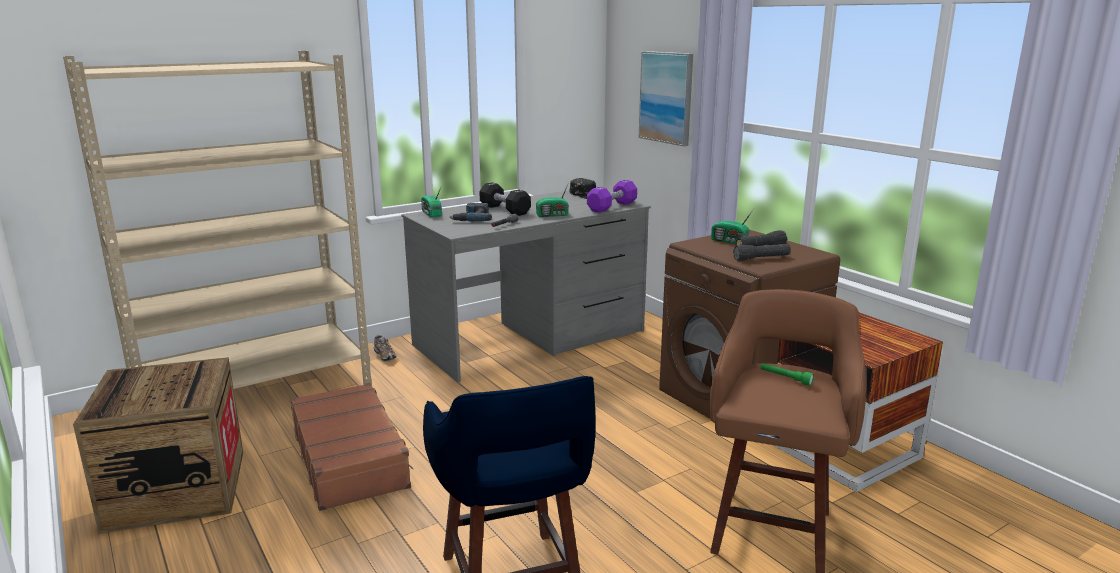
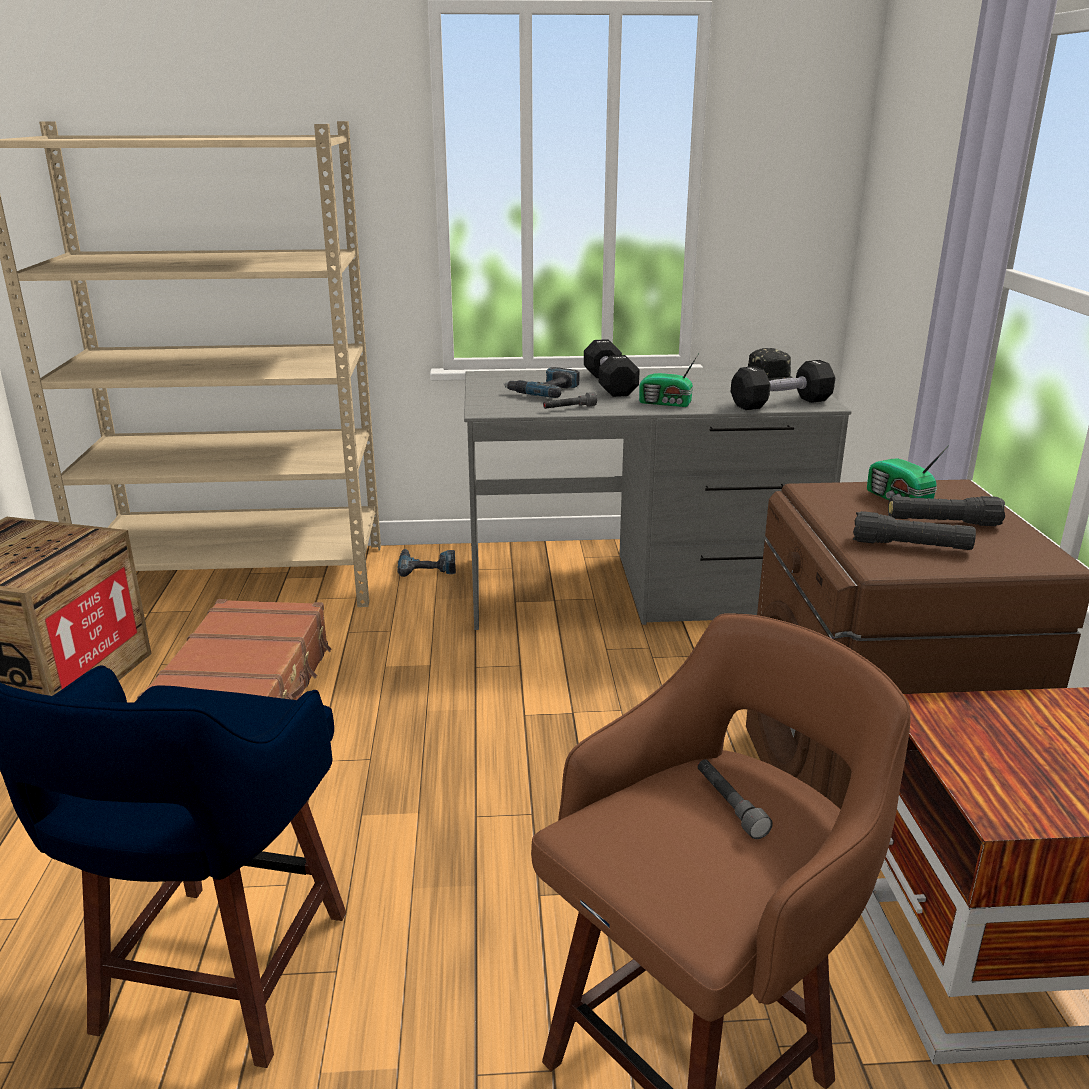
camera: 30 degrees right, 5 degrees up
(385, 356) = (427, 567): shoe -> power drill
(431, 214) = (501, 376): radio -> none
(612, 207) = (781, 403): purple dumbbell -> black dumbbell
(666, 97) = (927, 219): picture -> none
(785, 378) = (729, 805): green flashlight -> grey flashlight

